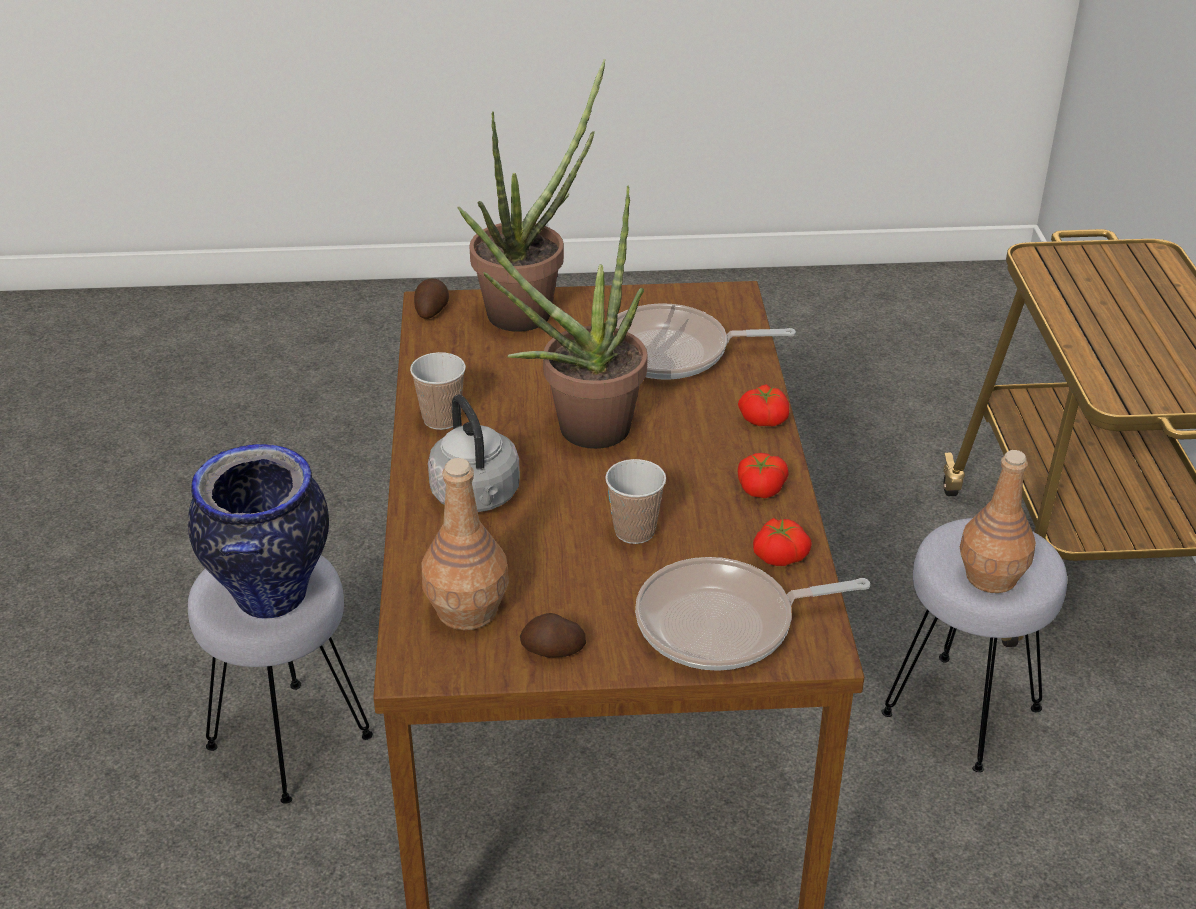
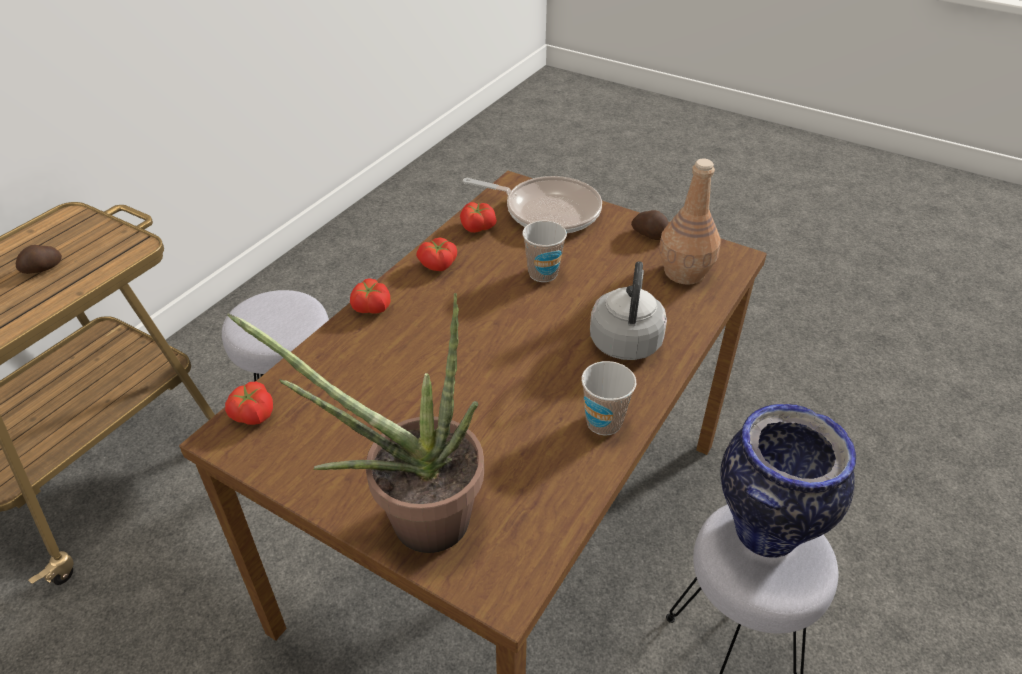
camera: 145 degrees left, 5 degrees up
(431, 310) = (512, 582): potato -> potato (43, 269)
(578, 430) = (506, 360): potted plant -> none
(673, 352) = (354, 397): frying pan -> none
(734, 312) = (252, 415): none -> tomato
(990, 577) = (292, 309): brown bottle -> none

